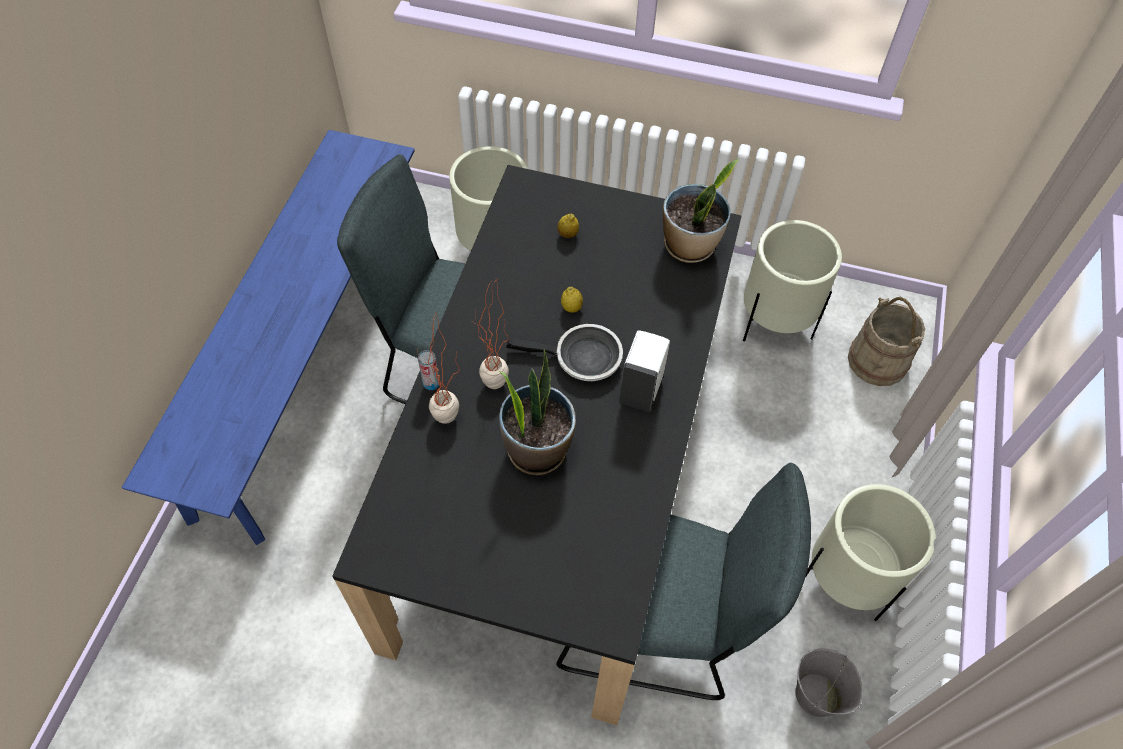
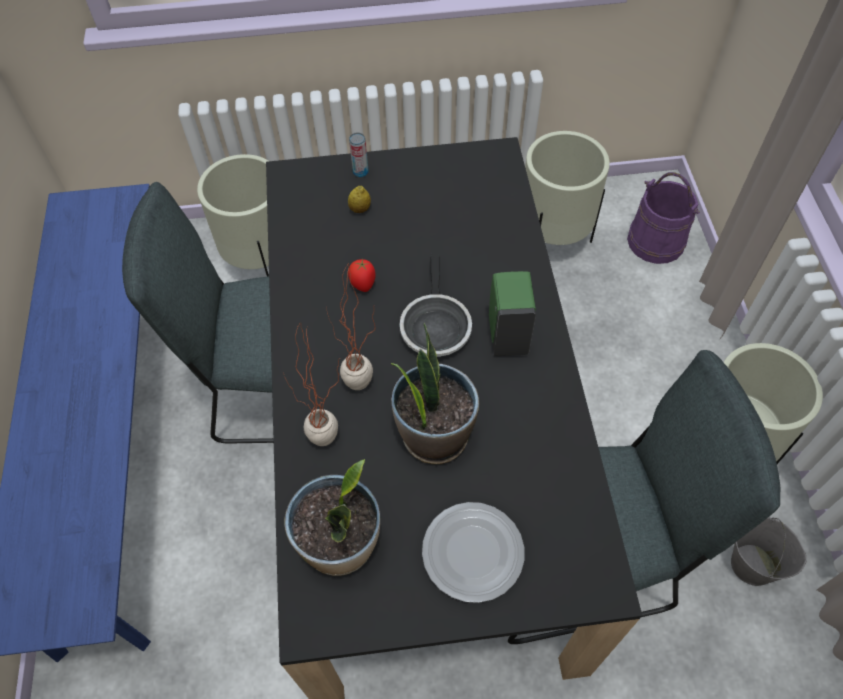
camera: 20 degrees left, 0 degrees up
(431, 383) = (291, 409): can -> can (360, 172)
(522, 556) = (474, 553): none -> plate
(538, 301) = (363, 284): none -> tomato
(571, 308) = (399, 279): lemon -> none
(582, 359) = (434, 326): frying pan -> frying pan turned 105 degrees clockwise
(641, 389) = (507, 334): white soap dispenser -> green soap dispenser
(690, 246) = (484, 181): potted plant -> potted plant (341, 544)
(878, 360) = (656, 241): beige bucket -> purple bucket

